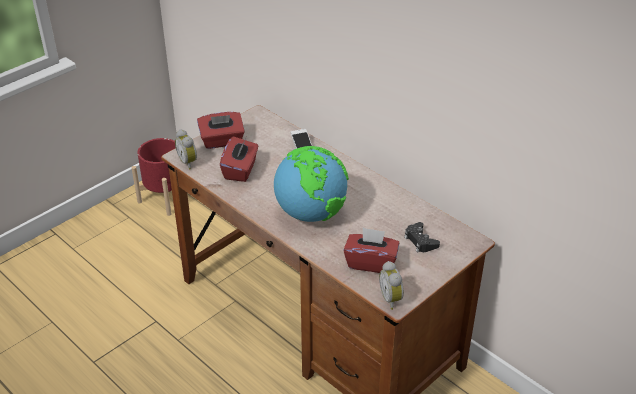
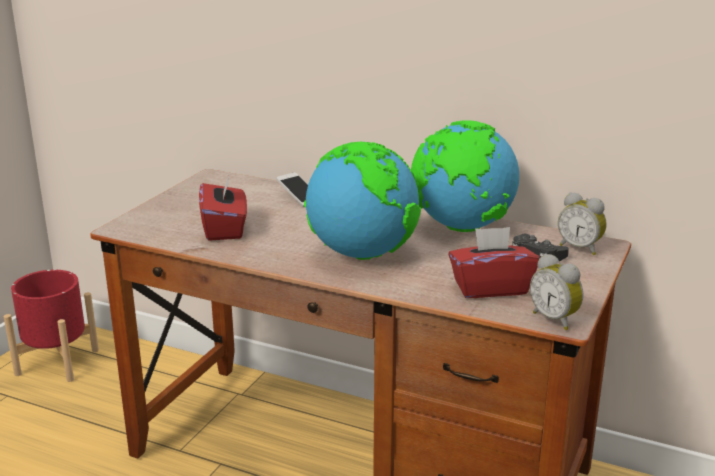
camera: 20 degrees left, 15 degrees down
(189, 162) = (139, 232): alarm clock -> alarm clock (580, 248)
(222, 141) = (177, 206): red tissue box -> none
(390, 203) = (461, 228): none -> globe

